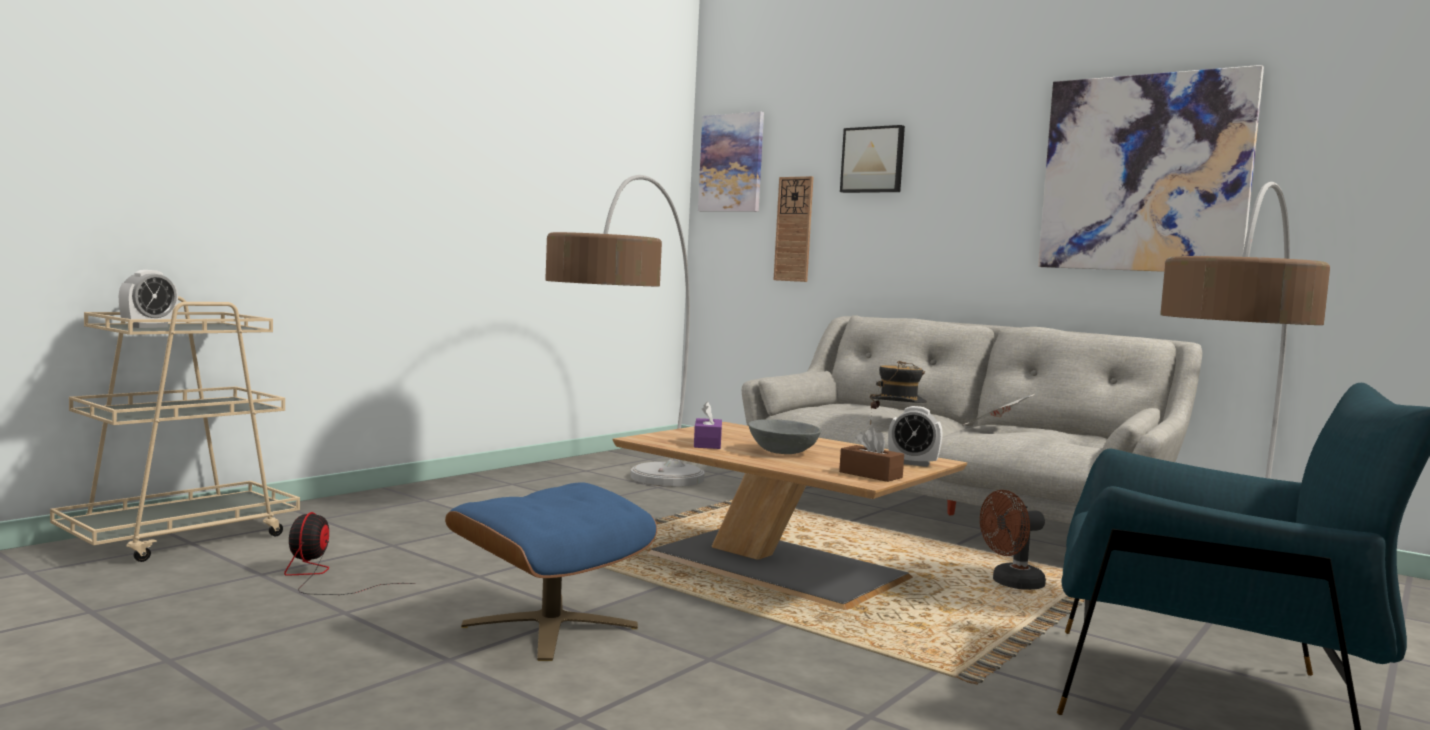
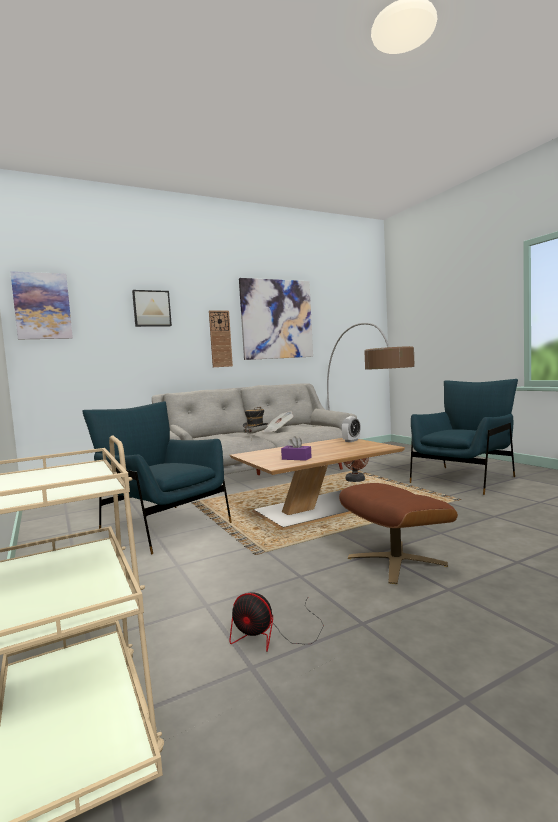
camera: 65 degrees left, 0 degrees up
(148, 327) = (39, 491): alarm clock -> none
(550, 625) = (395, 561): blue ottoman -> brown ottoman
(627, 499) = (163, 526): floor lamp -> blue armchair
(782, 452) = (322, 451): grey bowl -> none
(794, 229) = (103, 348): wall clock -> wall clock (220, 339)
(870, 475) = (375, 445): brown tissue box -> none

